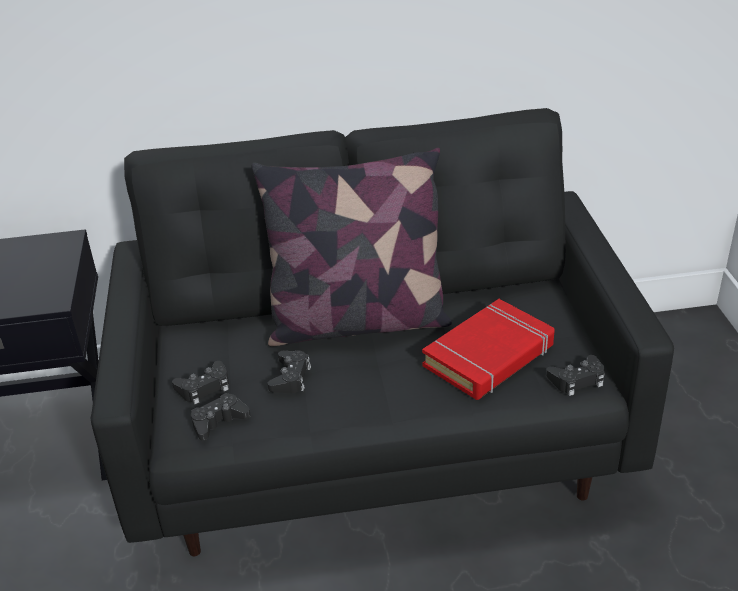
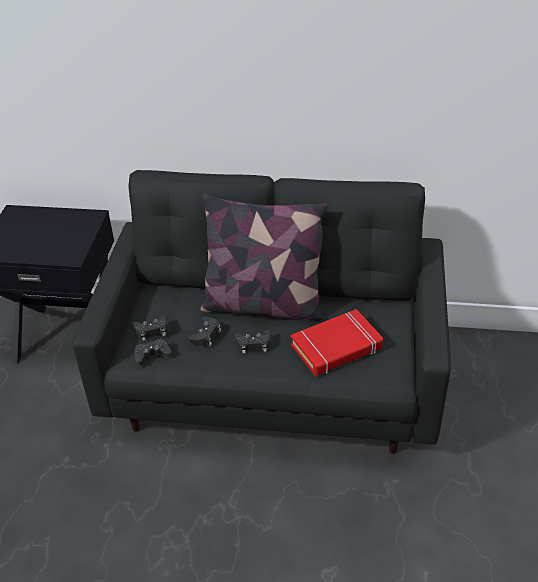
camera: 15 degrees right, 5 degrees up
(577, 380) = (386, 376): black game controller -> black game controller (253, 344)

